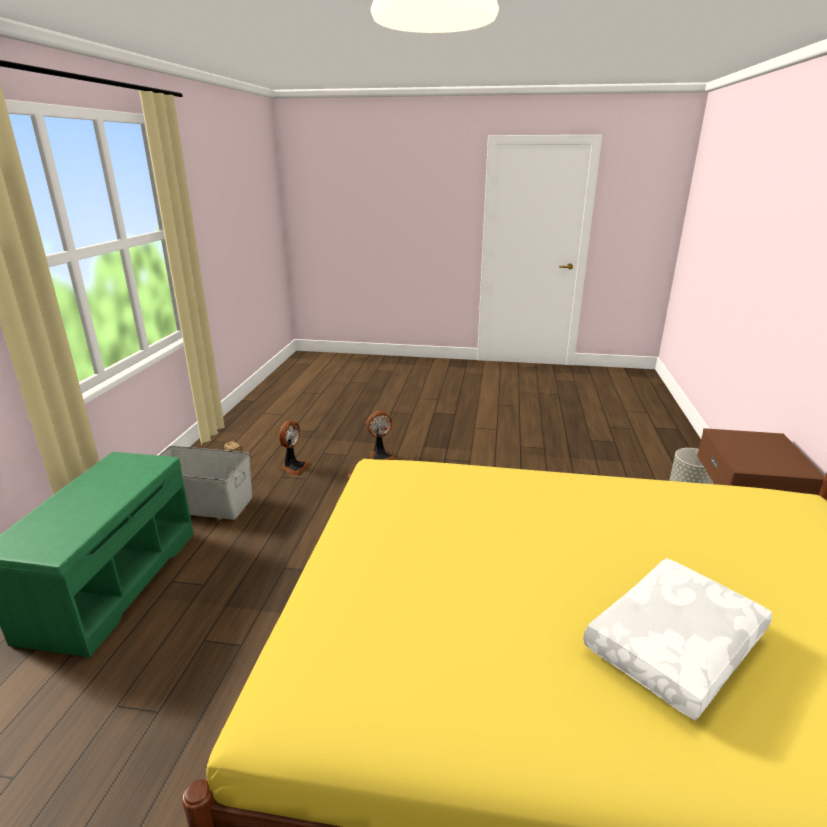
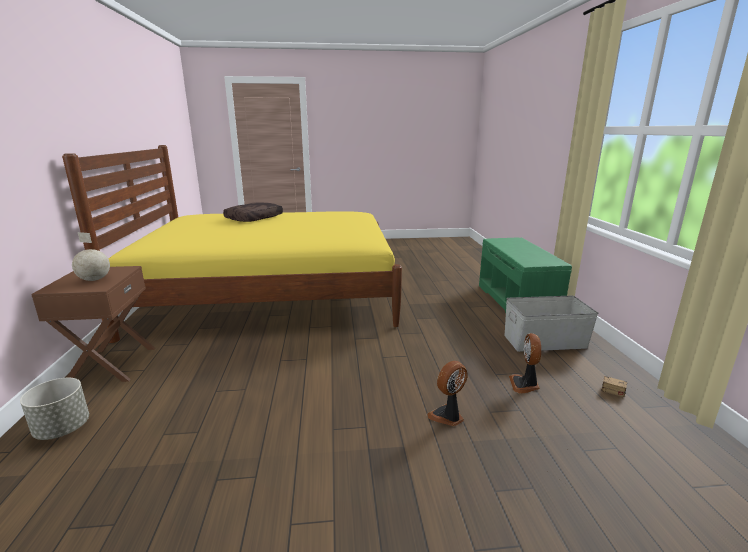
camera: 165 degrees right, 5 degrees down
(672, 643) = (254, 218): white pillow -> brown pillow
(749, 447) = (94, 280): none -> globe

